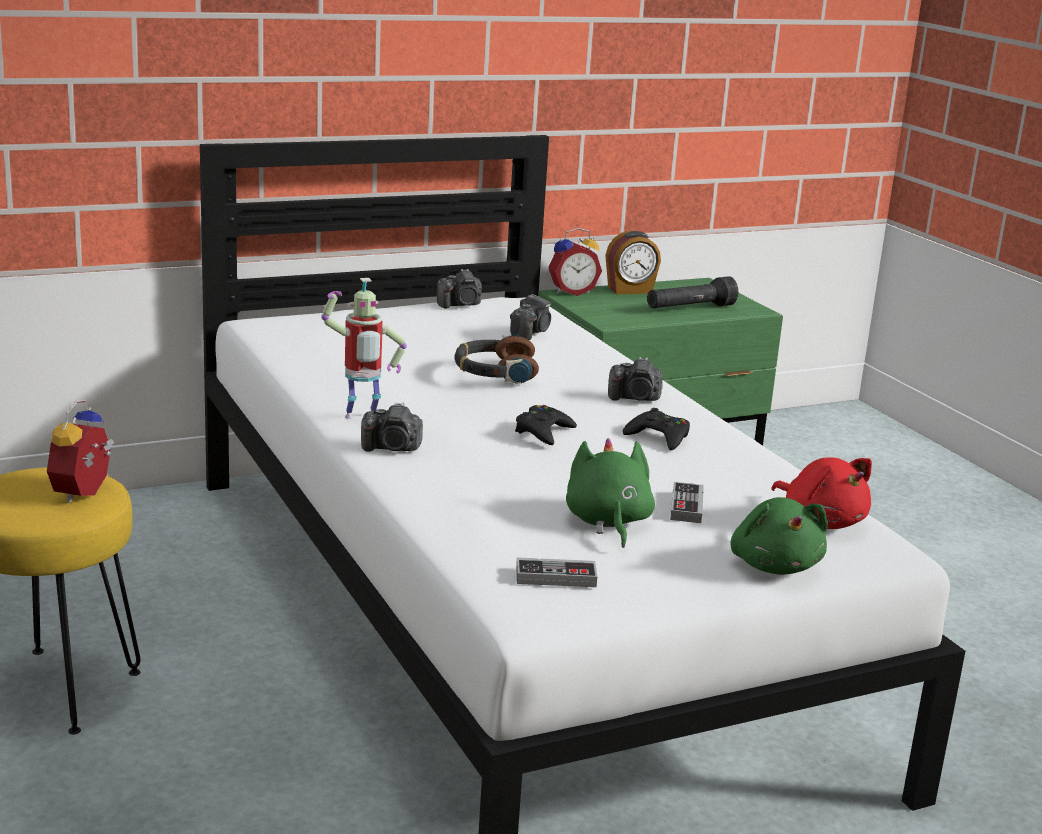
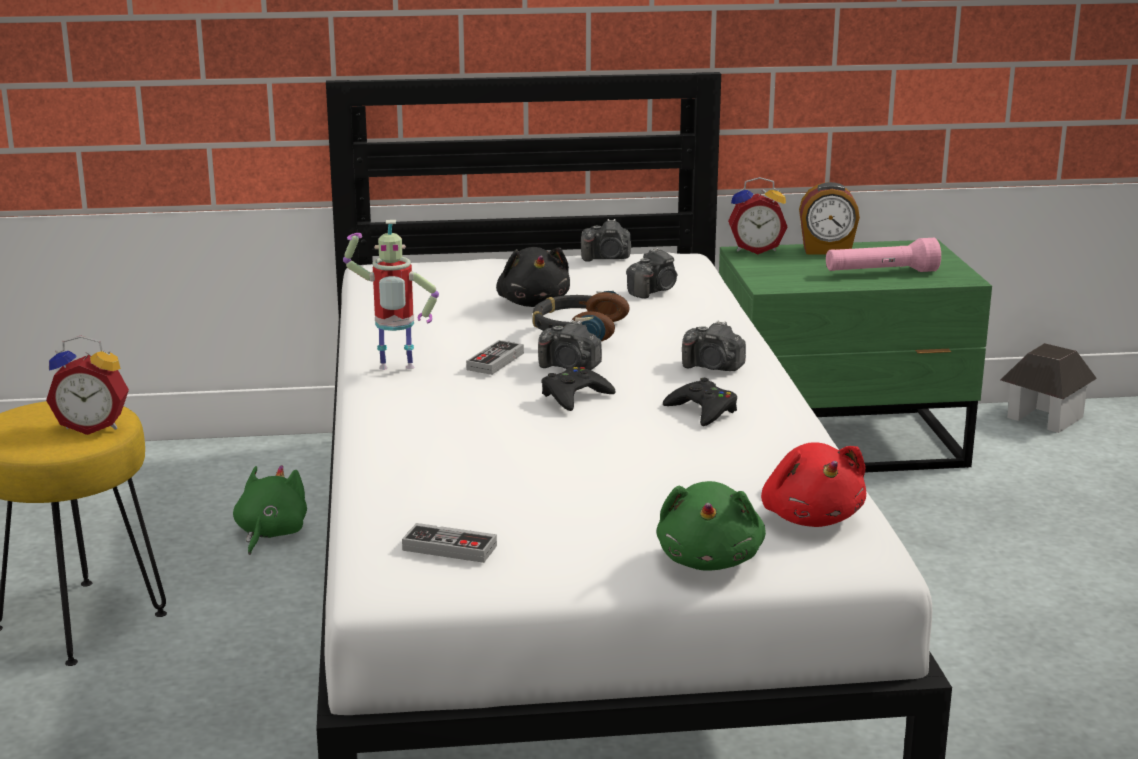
camera: 20 degrees right, 0 degrees up
(86, 494) = (93, 426): alarm clock -> alarm clock turned 120 degrees counterclockwise
(392, 448) = (399, 402): camera -> camera (569, 367)
(430, 349) = (533, 303): none -> black plush toy
(607, 522) = (561, 497): green plush toy -> green plush toy (270, 534)
(686, 506) = (665, 487): game controller -> game controller (495, 361)
(690, 308) = (881, 273): black flashlight -> pink flashlight
(788, 423) = (1044, 417): none -> toy house

